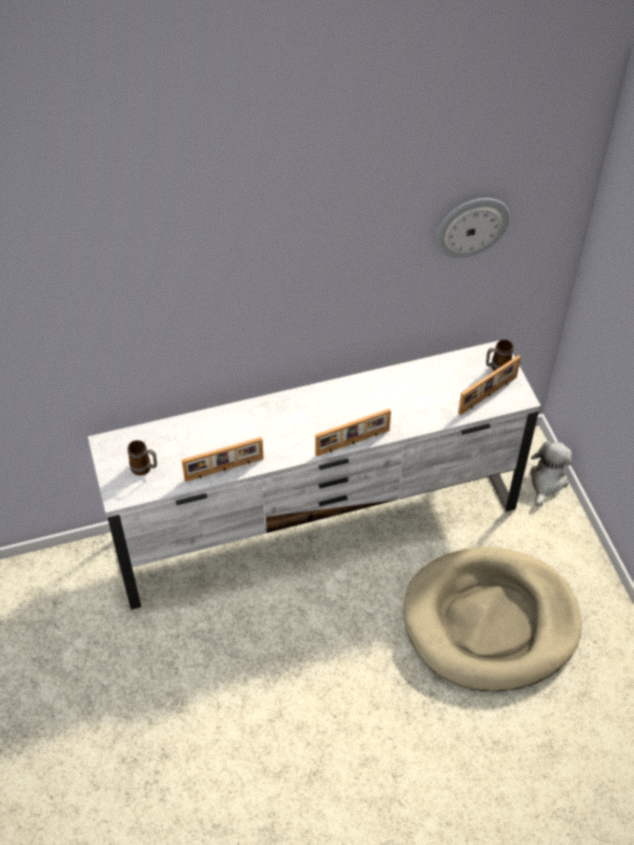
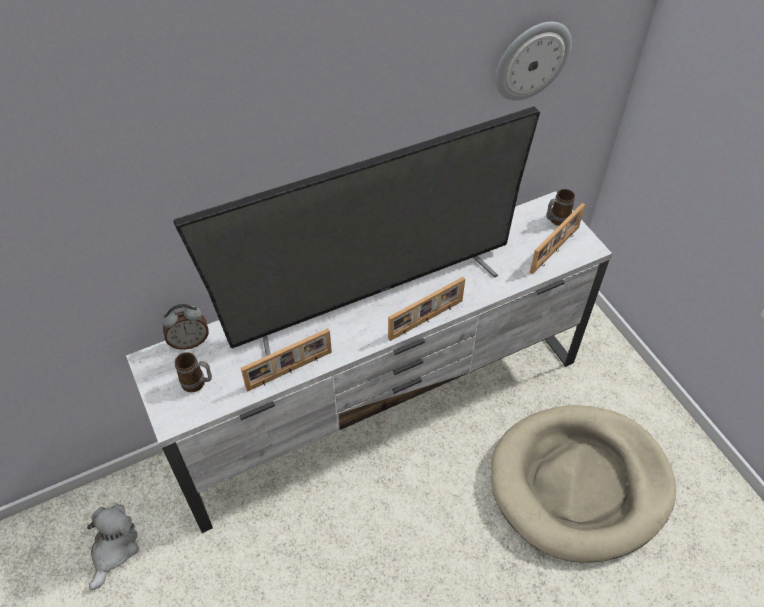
camera: 10 degrees left, 0 degrees up
(143, 432) = (189, 341): none -> alarm clock
(309, 416) = (373, 298): none -> television
(547, 480) = (596, 330): plush toy -> plush toy (114, 549)

